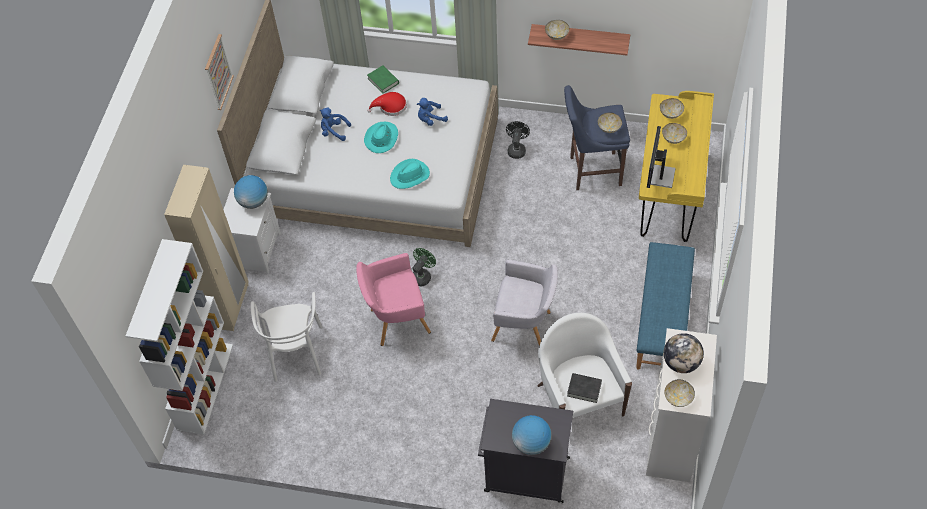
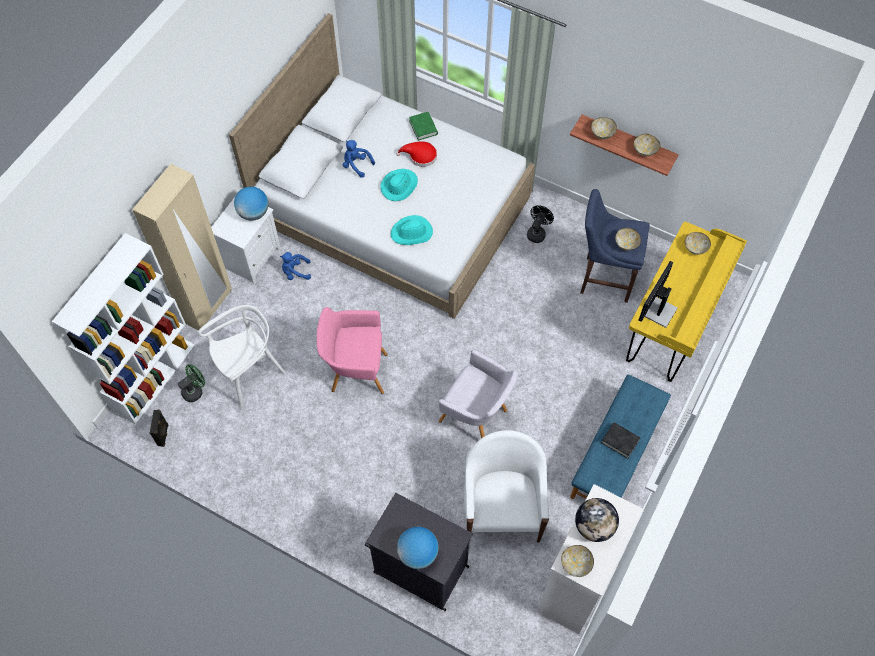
camera: 15 degrees right, 5 degrees up
(218, 72) = (243, 77): picture -> none
(235, 435) = (163, 435): none -> black speaker
(295, 353) = (249, 372): white chair -> white chair turned 135 degrees counterclockwise
(423, 275) = (398, 333): green fan -> green fan (195, 390)
(430, 119) = (454, 180): blue plush toy -> blue plush toy (295, 272)
(584, 389) = (501, 507): black book -> black book (620, 441)
(673, 139) = (688, 276): bowl -> bowl (645, 151)

